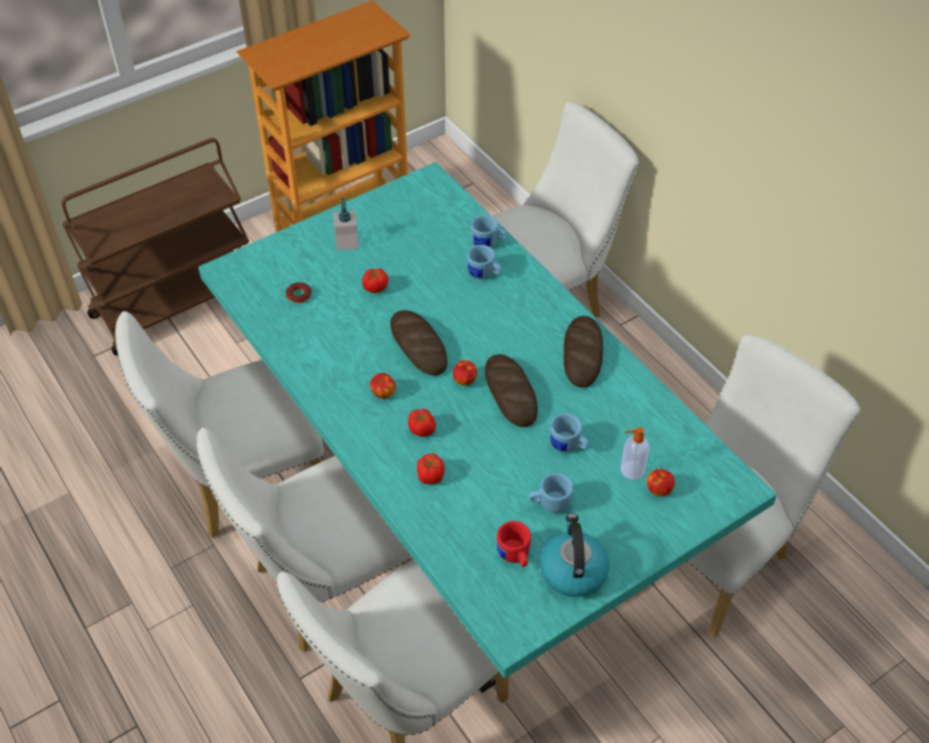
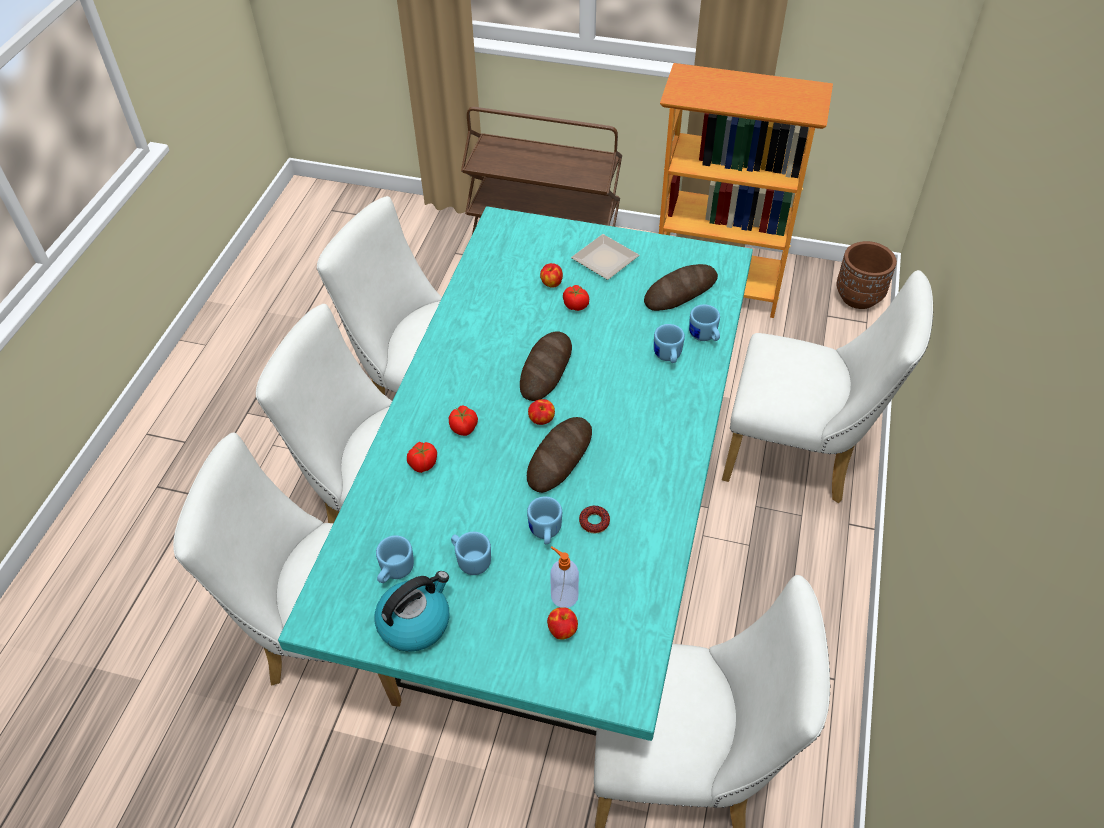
camera: 50 degrees right, 0 degrees up
(299, 295) = (518, 272): donut -> donut (594, 522)
(347, 242) = (602, 260): soap dispenser -> plate
(383, 394) = (475, 382): apple -> apple (551, 283)
(446, 169) = (858, 297): none -> brown planter
(514, 556) = (394, 572): red mug -> blue mug
(582, 354) = (656, 477): bread -> bread (680, 291)

